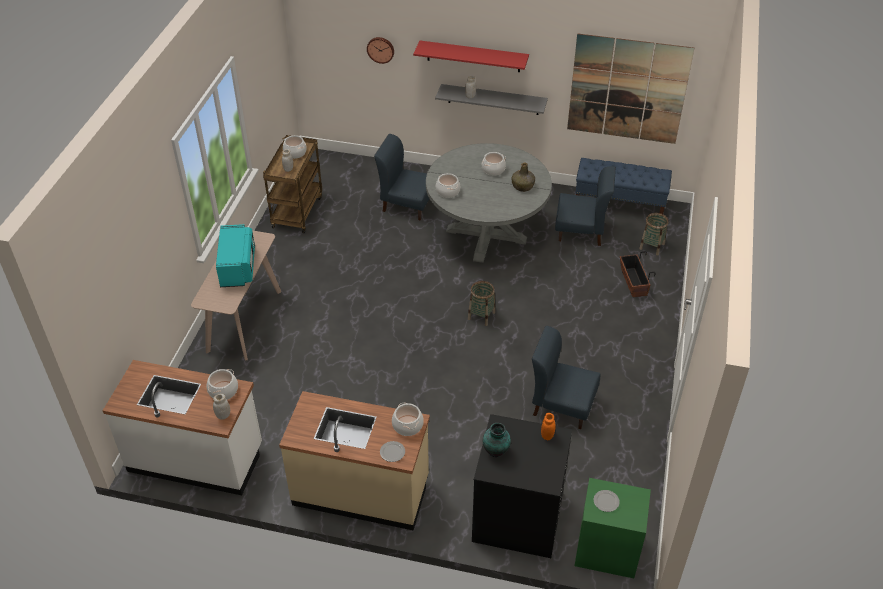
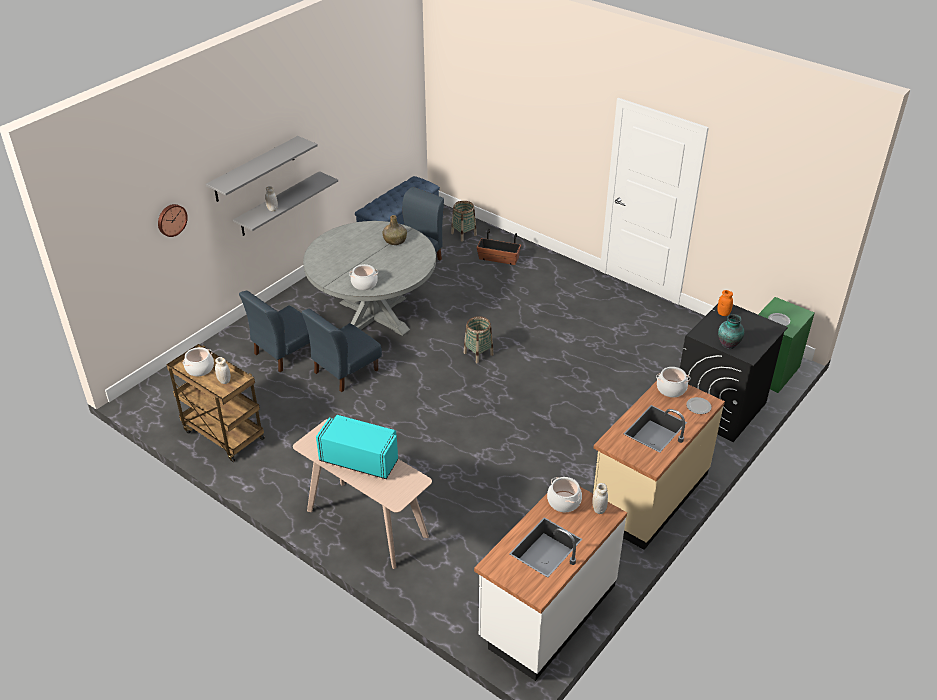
camera: 65 degrees left, 5 degrees down
(473, 56) = (254, 169): red shelf -> grey shelf
(493, 169) = (356, 249): cooking pot -> none
(561, 405) = (612, 343): blue chair -> blue chair (345, 371)
(627, 89) = (372, 121): picture -> none

